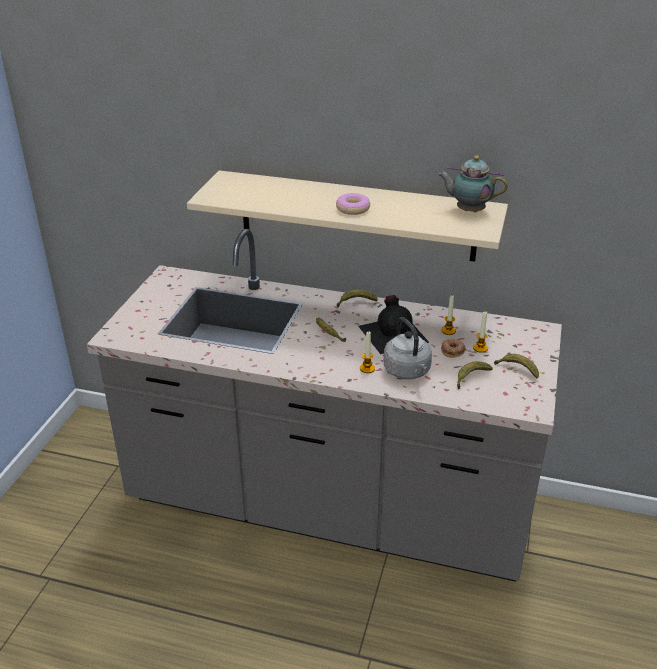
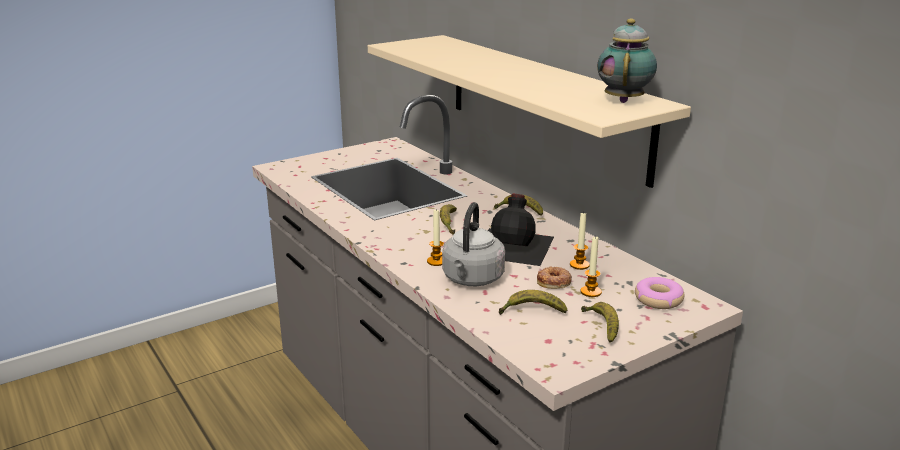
camera: 40 degrees right, 10 degrees down
(352, 209) = (499, 74): donut -> donut (658, 299)
(468, 211) = (624, 100): teapot -> teapot turned 45 degrees clockwise

